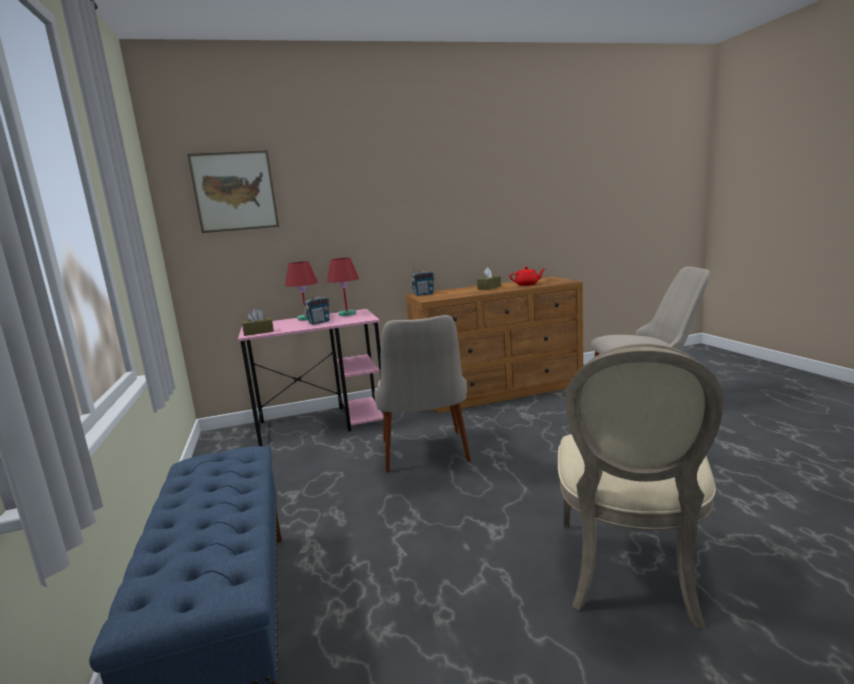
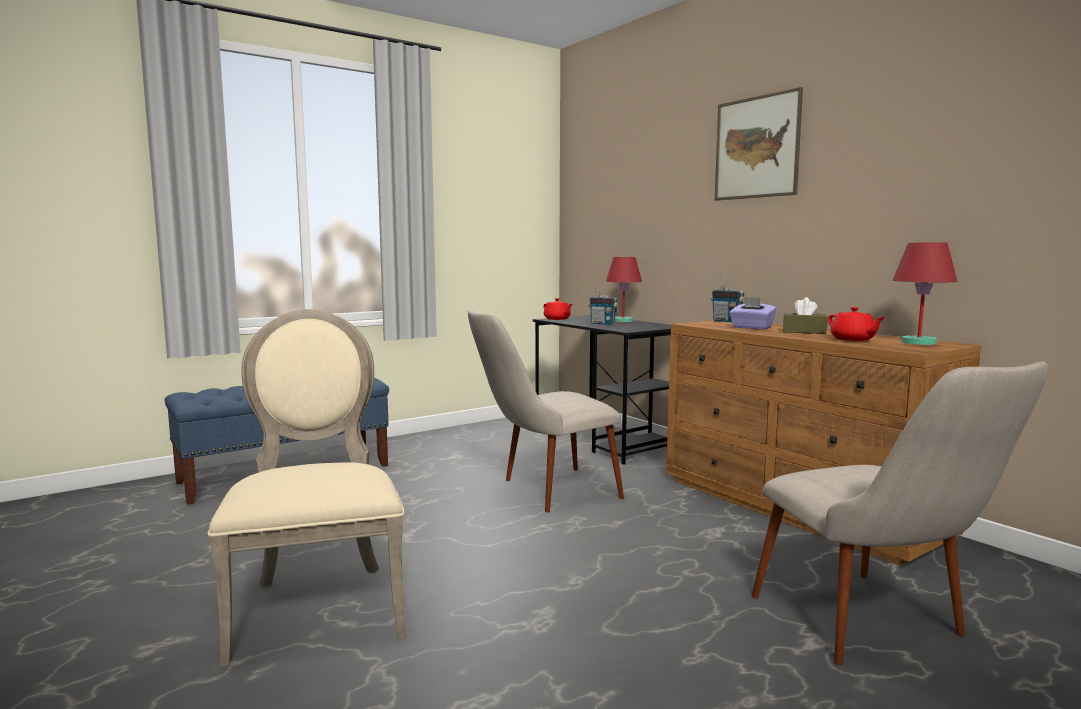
camera: 70 degrees right, 5 degrees down
(235, 191) = (605, 179): picture -> picture (756, 147)
(258, 332) = (557, 319): brown tissue box -> red teapot
(324, 423) = (606, 440): pink desk -> black desk
(347, 314) = (651, 325): red table lamp -> red table lamp (919, 342)
(462, 292) = (751, 328): none -> purple tissue box
(631, 574) = (318, 605): beige chair -> beige chair turned 75 degrees clockwise

